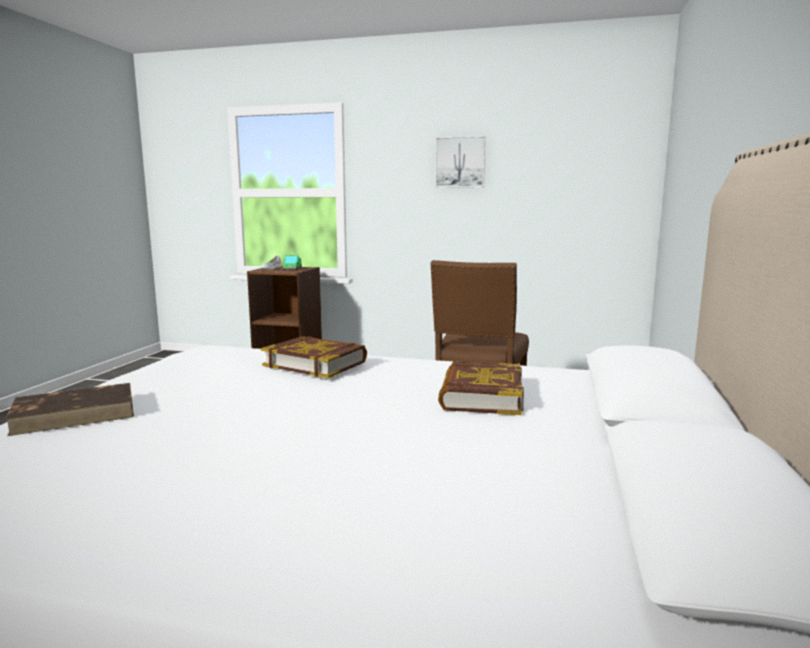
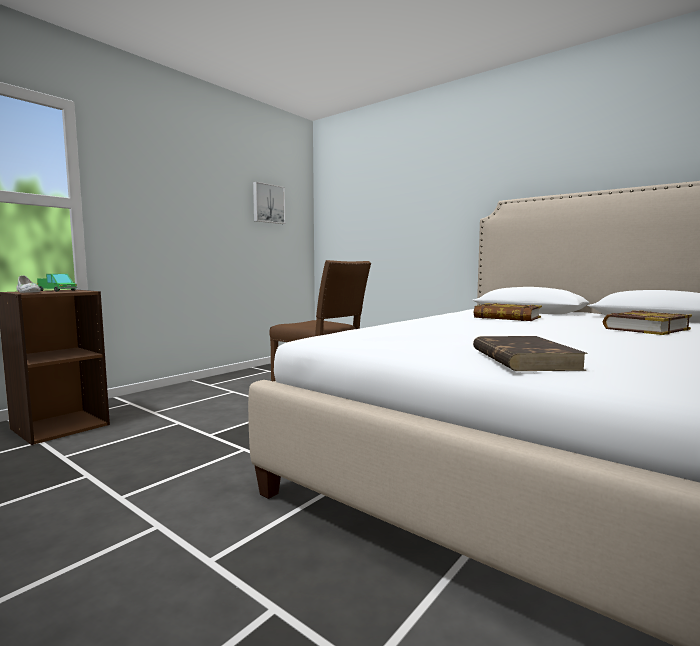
camera: 65 degrees left, 5 degrees down
(315, 363) = (422, 323): book -> book (645, 329)
(460, 162) = (198, 190): picture -> picture (268, 203)

